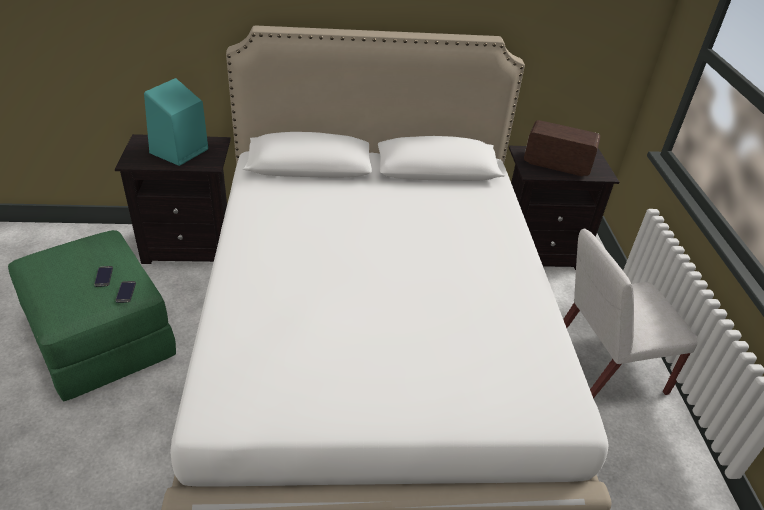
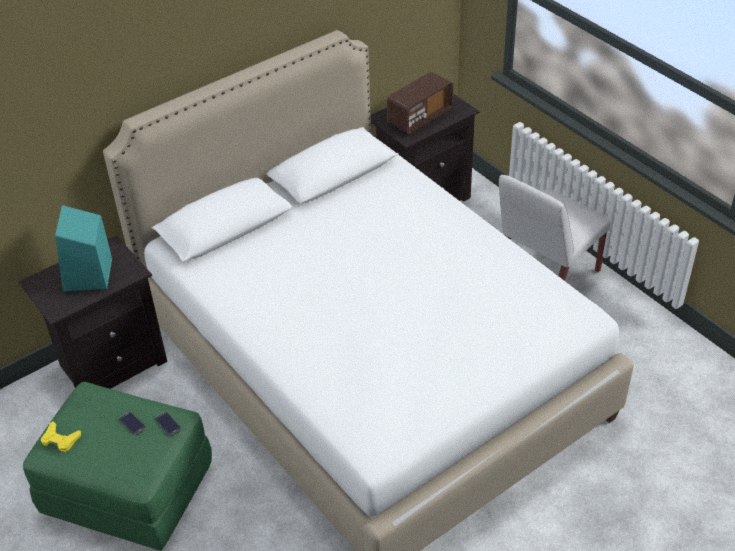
camera: 30 degrees left, 5 degrees up
(46, 259) = (60, 440): none -> yellow game controller
(557, 164) = (420, 117): radio -> radio turned 150 degrees clockwise

